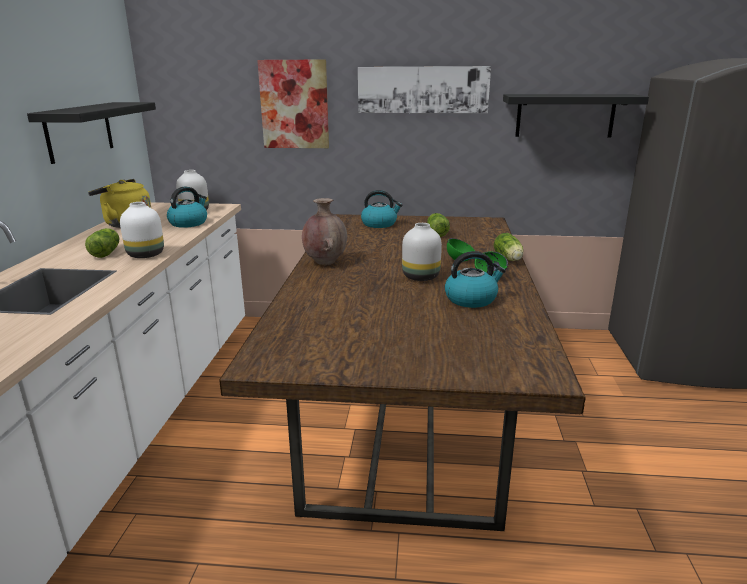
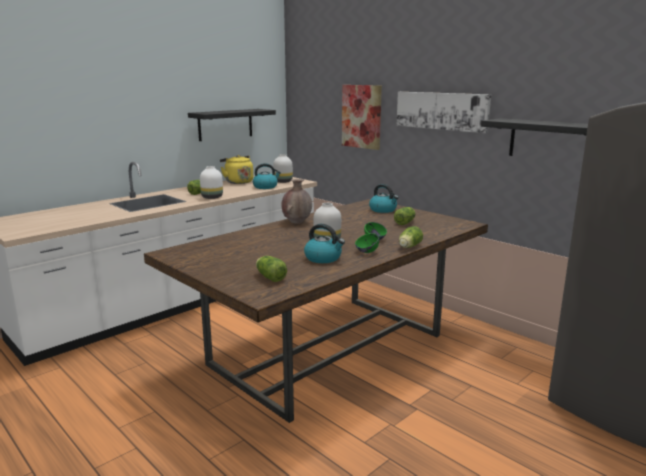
camera: 40 degrees right, 5 degrees down
(482, 345) = (270, 277): none -> lettuce

